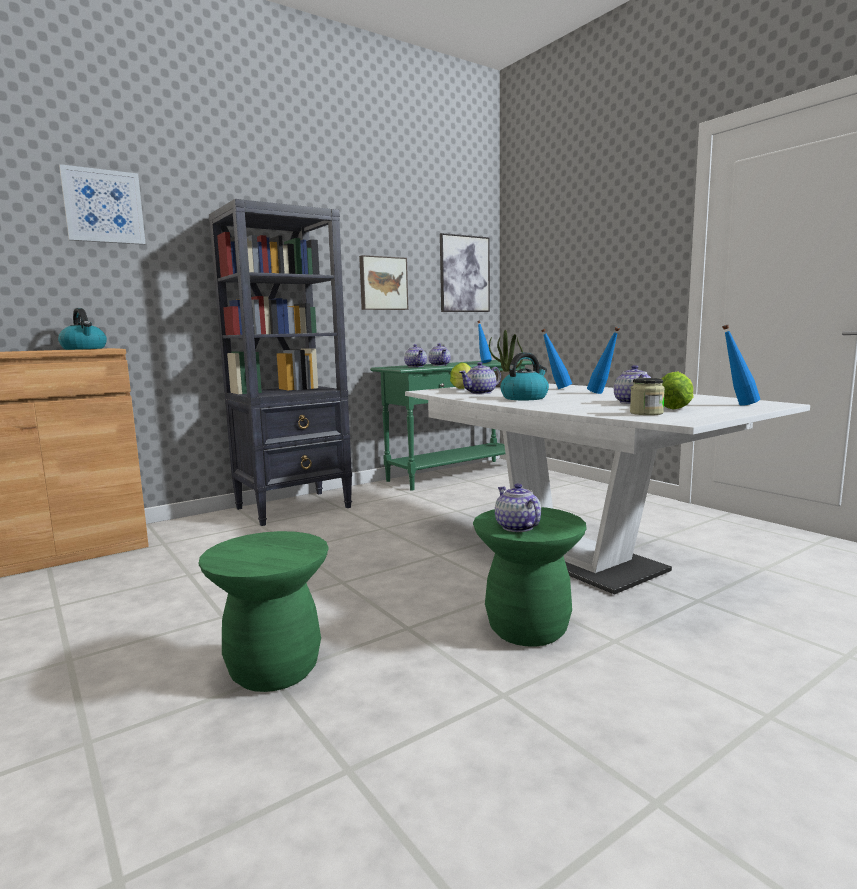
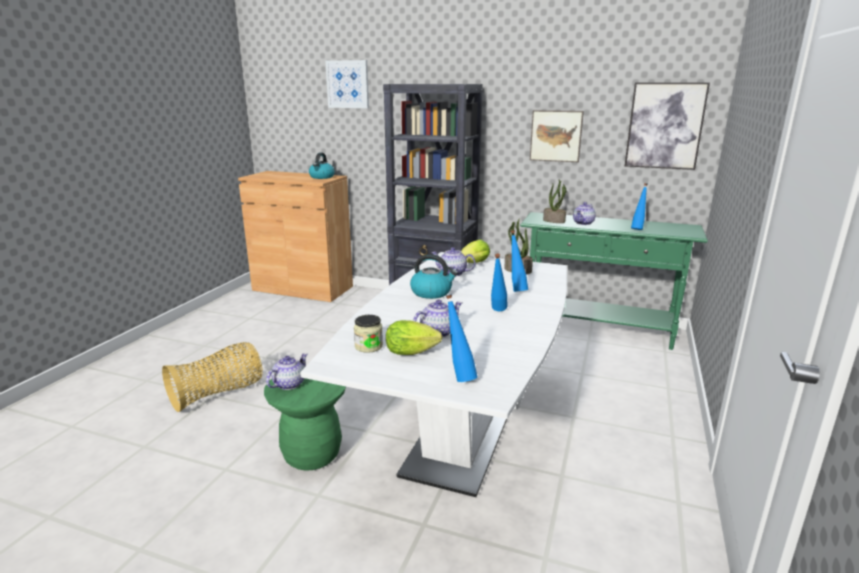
camera: 55 degrees right, 10 degrees up
(274, 670) = (219, 393): green stool -> basket
(416, 366) = (554, 221): teapot -> potted plant

